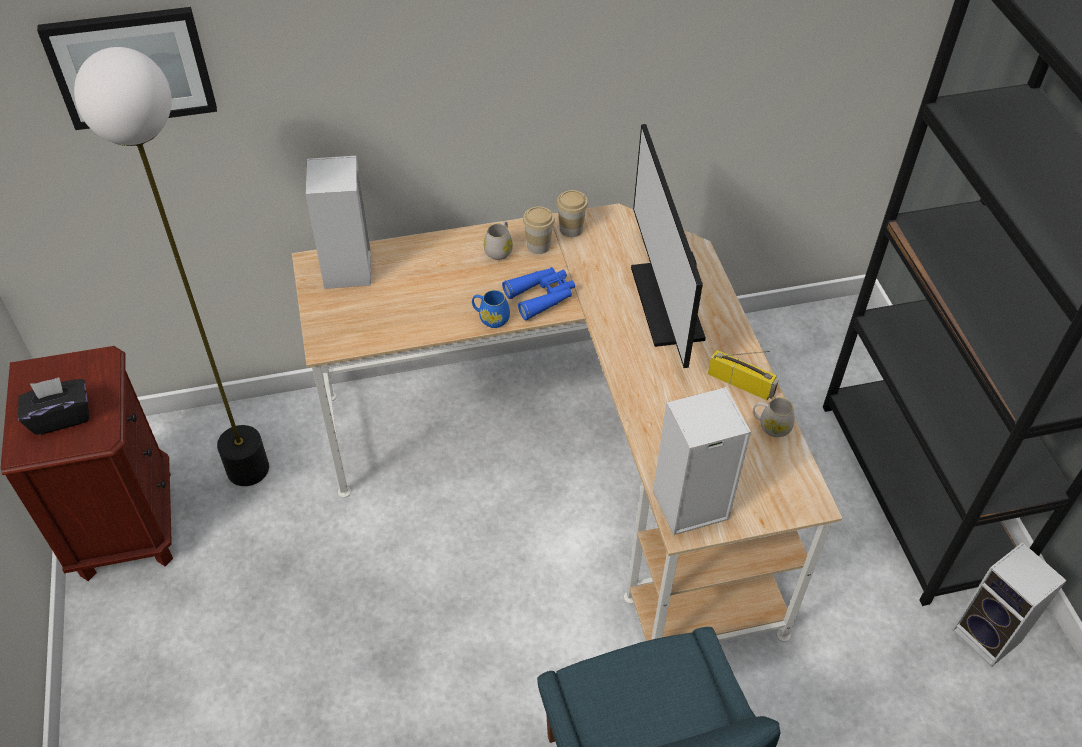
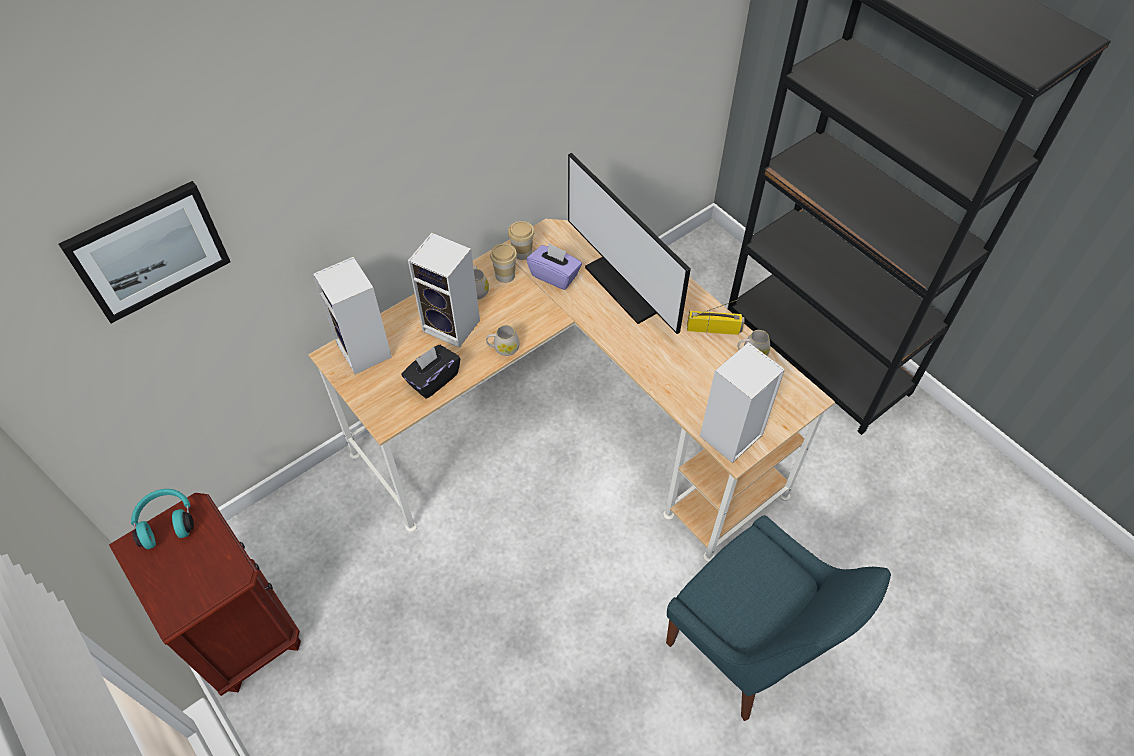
camera: 25 degrees left, 5 degrees up
(61, 417) = (188, 573): black tissue box -> black tissue box (433, 379)
(71, 362) = (166, 522): none -> turquoise headphones
(247, 468) = (320, 541): floor lamp -> none
(490, 318) = (503, 348): blue mug -> white mug
(541, 296) = (532, 316): blue binoculars -> none
(592, 264) = (554, 275): none -> purple tissue box
(989, 636) = (912, 437): speaker -> speaker (454, 325)

